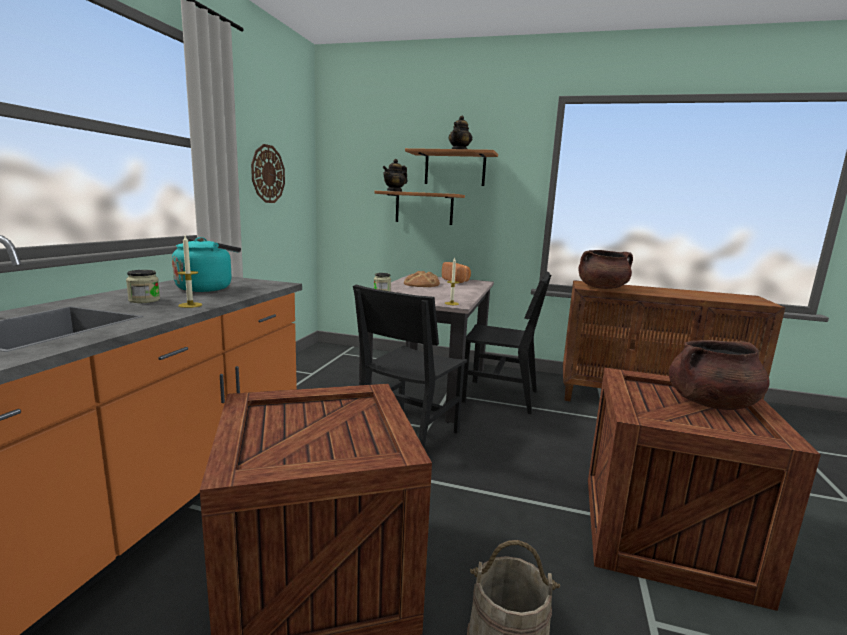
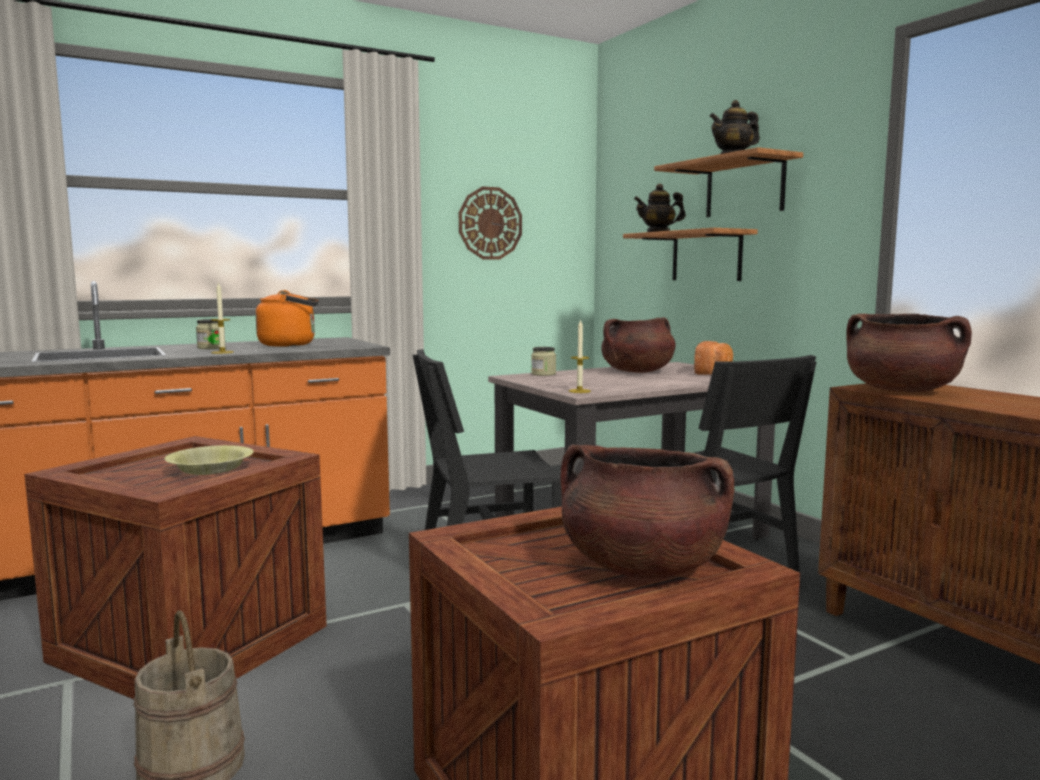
camera: 45 degrees right, 5 degrees down
(207, 288) = (291, 345): turquoise kettle -> orange kettle
(343, 421) = (210, 470): none -> yellow bowl
(421, 284) = (637, 372): bread -> brown cooking pot

